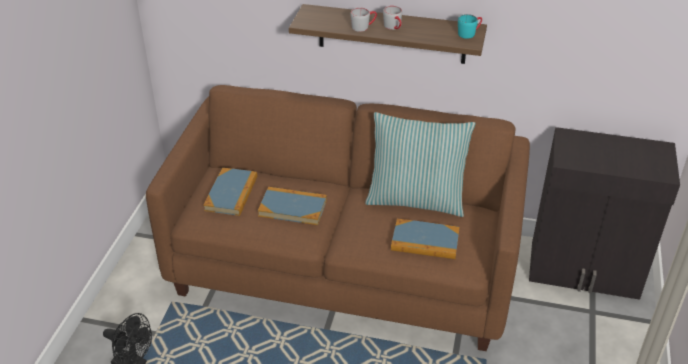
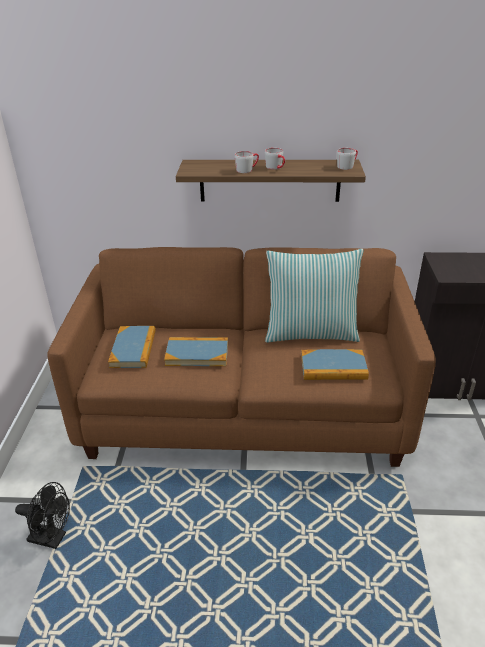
camera: 10 degrees left, 5 degrees down
(469, 33) = (347, 166): turquoise mug -> grey mug

